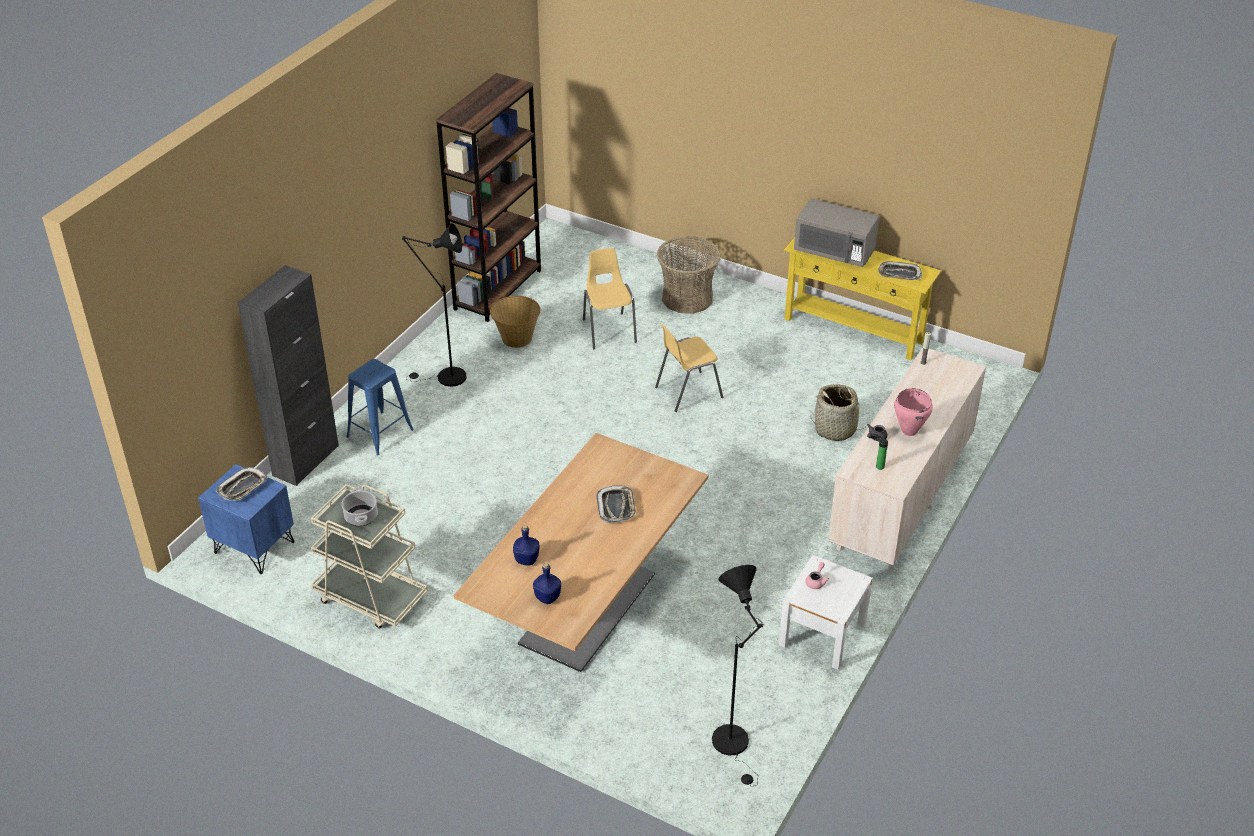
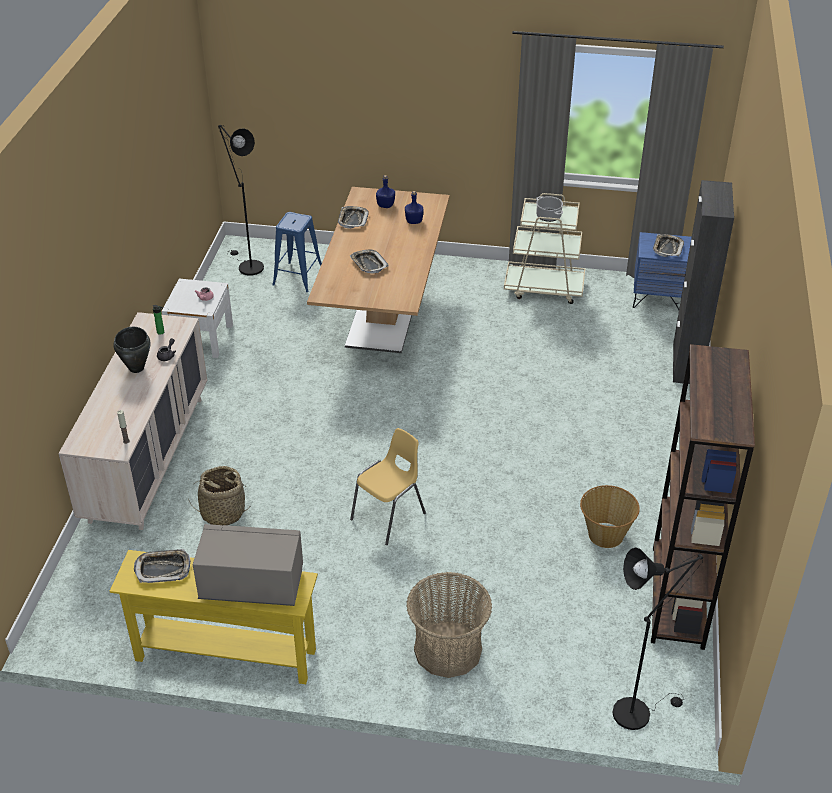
camera: 160 degrees right, 0 degrees up
(380, 433) = (649, 401): blue stool -> blue stool (298, 277)
(446, 378) = (639, 469): black floor lamp -> black floor lamp (637, 711)
(602, 582) = (353, 220): none -> tray
(609, 330) = (514, 573): yellow chair -> none
(909, 431) = (137, 368): pink cooking pot -> black cooking pot

